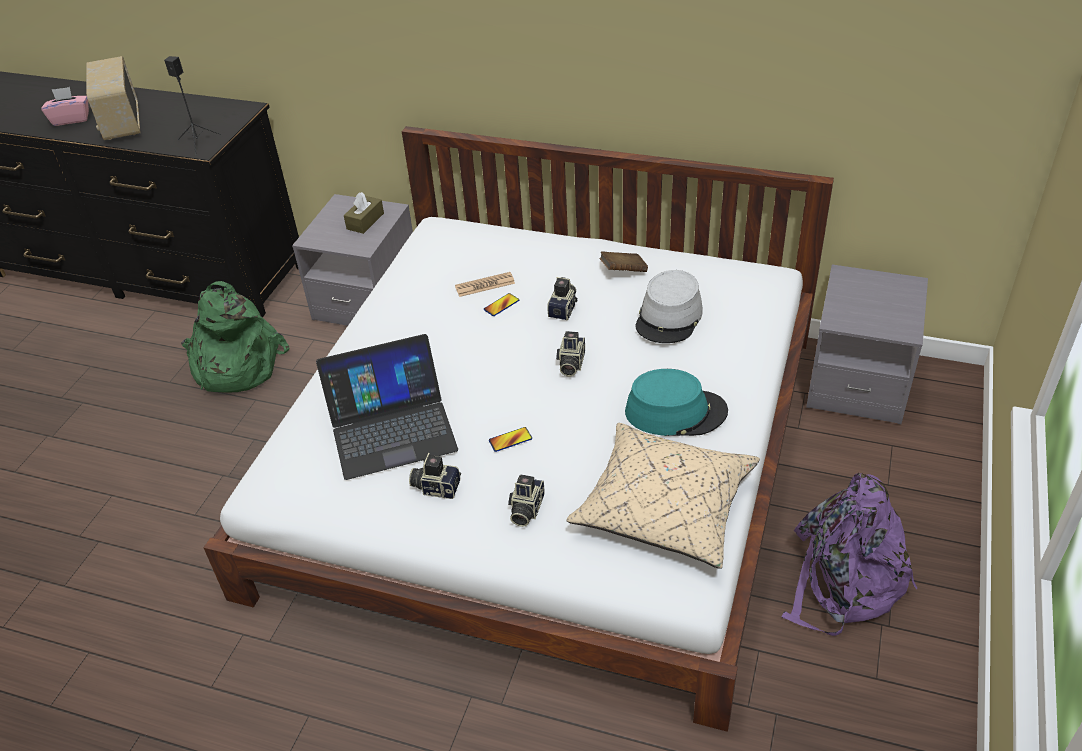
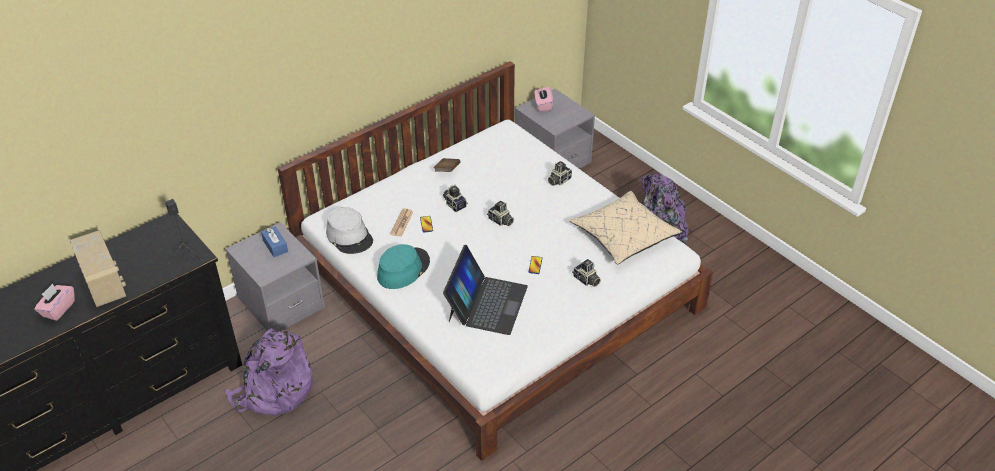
camera: 60 degrees left, 0 degrees up
(121, 124) = (105, 285): radio -> radio turned 135 degrees counterclockwise
(235, 365) = (274, 391): green backpack -> purple backpack
(365, 221) = (275, 246): brown tissue box -> blue tissue box
(436, 487) = (544, 304): camera -> camera (558, 180)
(669, 317) = (501, 173): grey hat -> grey hat (349, 236)
(675, 412) = (568, 204): turquoise hat -> turquoise hat (403, 269)
(872, 286) = (543, 105): none -> pink tissue box

